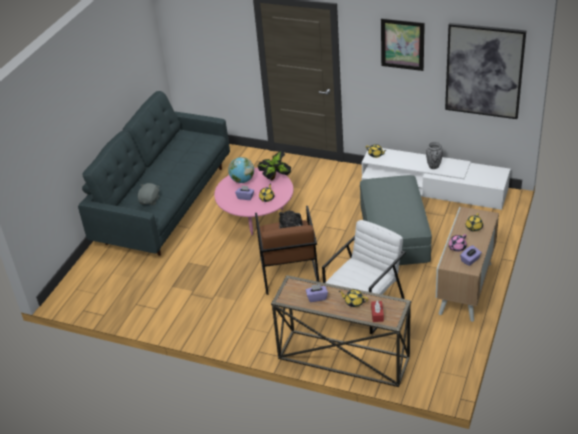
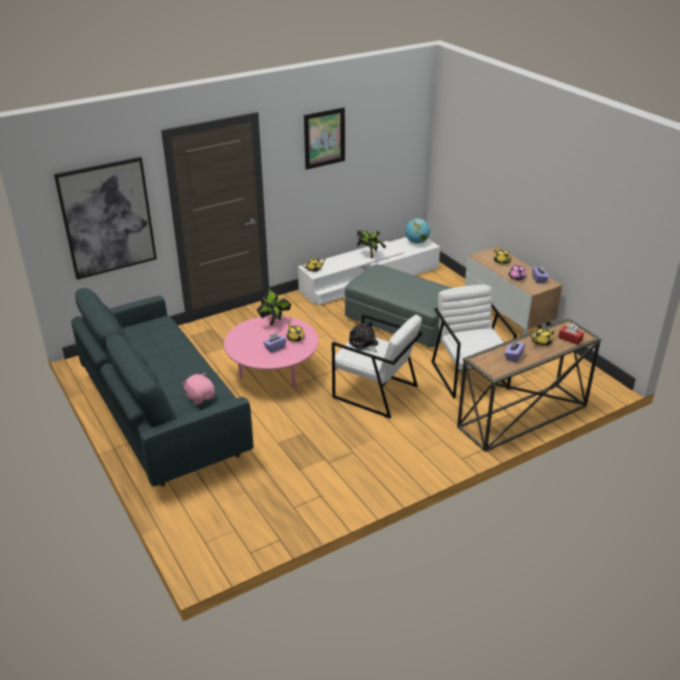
camera: 55 degrees left, 5 degrees down
(150, 201) = (200, 397): grey plush toy -> pink plush toy
(242, 180) = (247, 339): globe -> globe (416, 242)
(289, 271) = (375, 392): brown armchair -> white armchair
(433, 166) = (370, 255): vase -> potted plant
(484, 71) = (395, 141): picture -> picture (107, 218)

